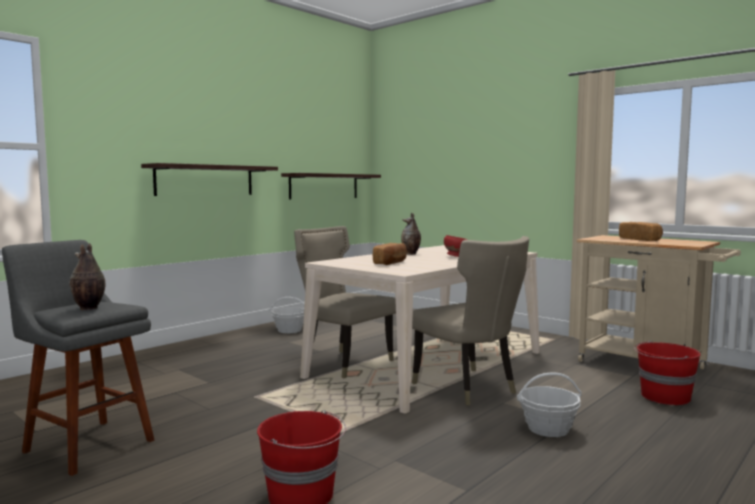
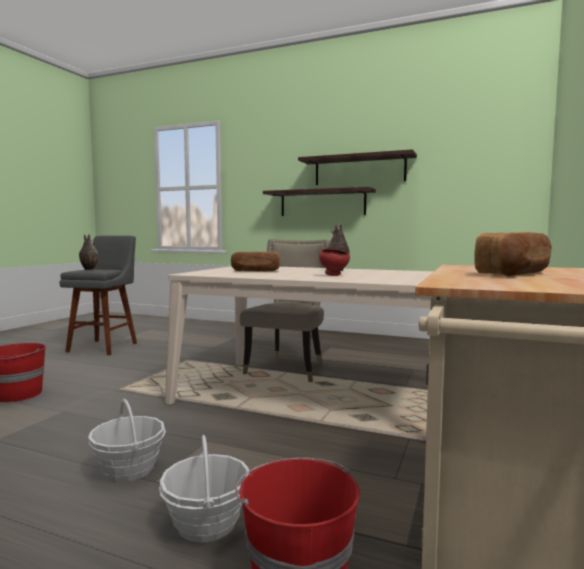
camera: 70 degrees right, 0 degrees up
(289, 330) = (365, 342): basket -> basket (206, 523)
(324, 186) = (461, 205): shelf -> shelf (359, 170)
(468, 389) = (246, 421): beige chair -> none

